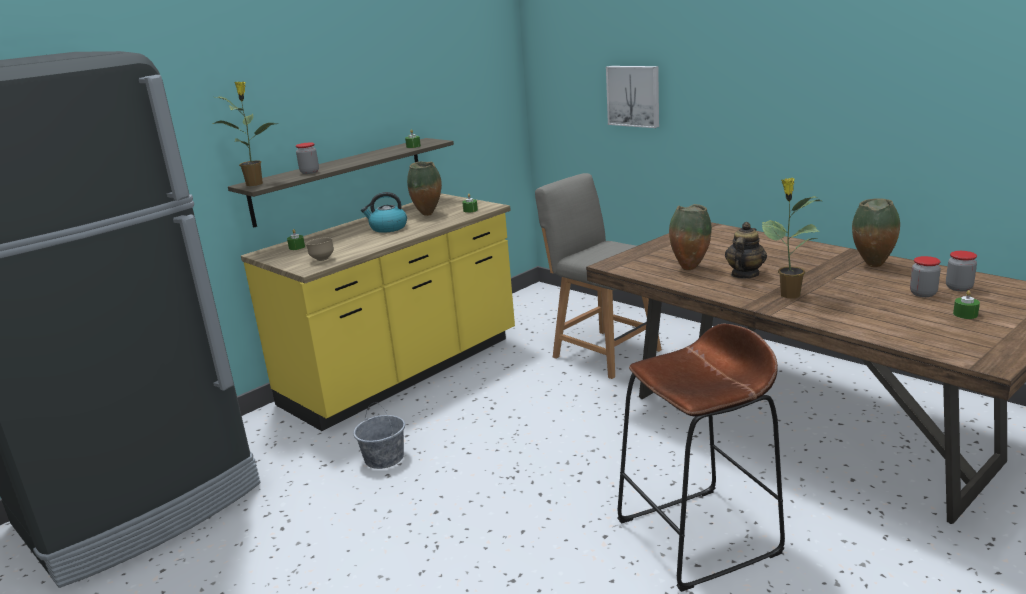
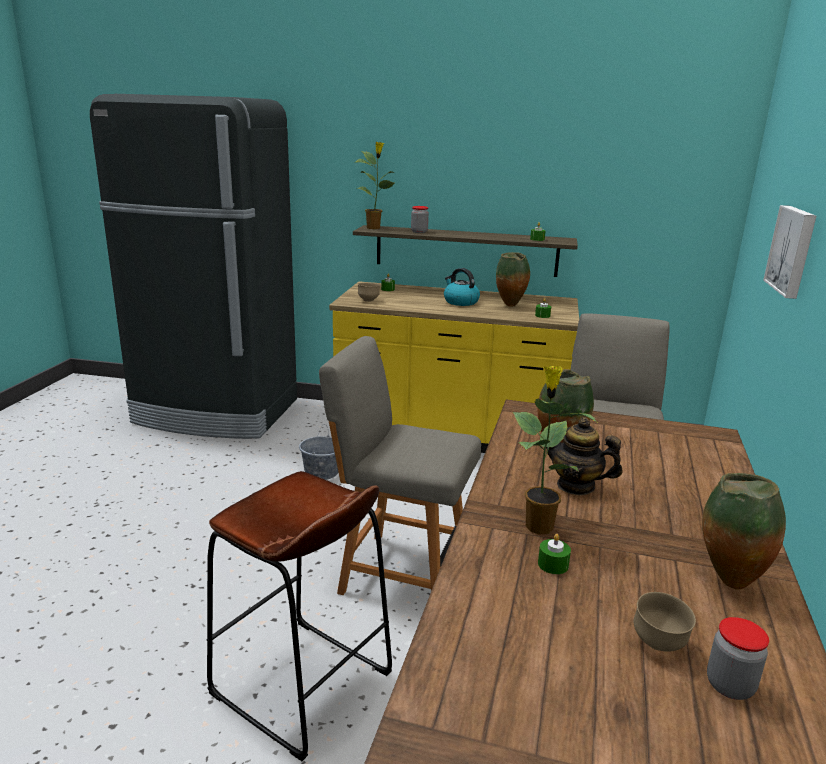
camera: 55 degrees right, 0 degrees up
(591, 454) = (399, 572): none -> grey chair
(744, 274) = (576, 486): teapot -> teapot turned 150 degrees counterclockwise
(923, 293) = (658, 645): jar -> brown bowl
(965, 314) = (607, 700): green candle -> green candle (553, 564)

